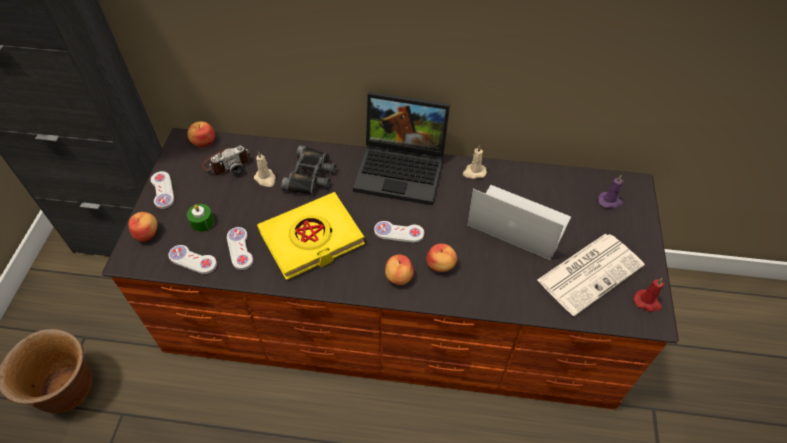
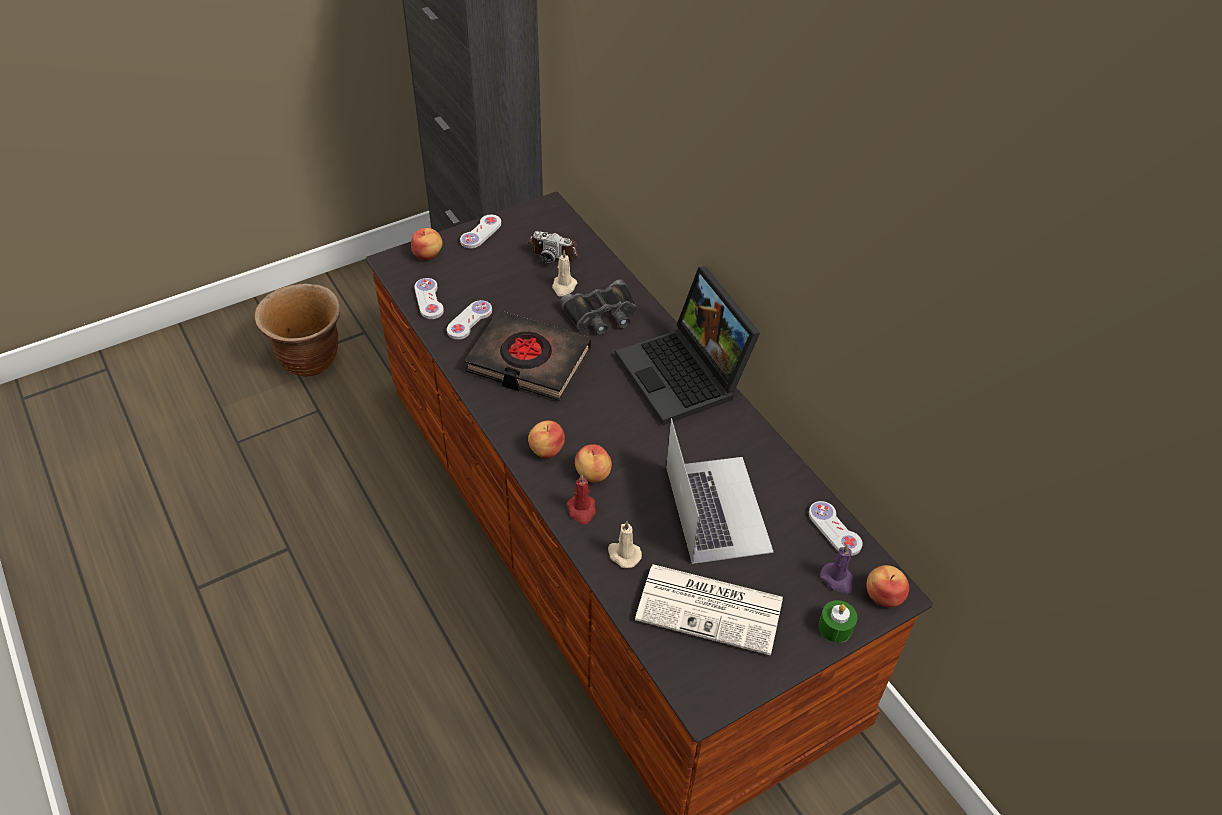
camera: 50 degrees right, 5 degrees down
(202, 222) = (473, 279): green candle -> green candle (835, 627)
(203, 142) = (561, 220): apple -> apple (883, 595)
(312, 239) = (528, 361): yellow book -> black book
(399, 232) = (600, 419): white game controller -> white game controller (834, 529)
(474, 172) = (744, 434): beige candle -> beige candle (623, 554)
(647, 302) = (722, 684): red candle -> red candle (582, 510)

